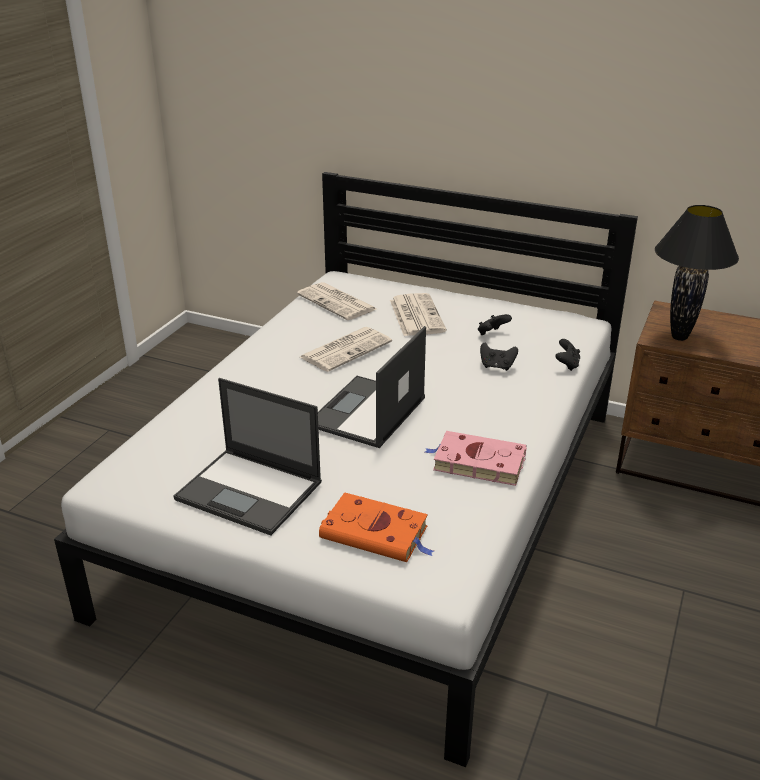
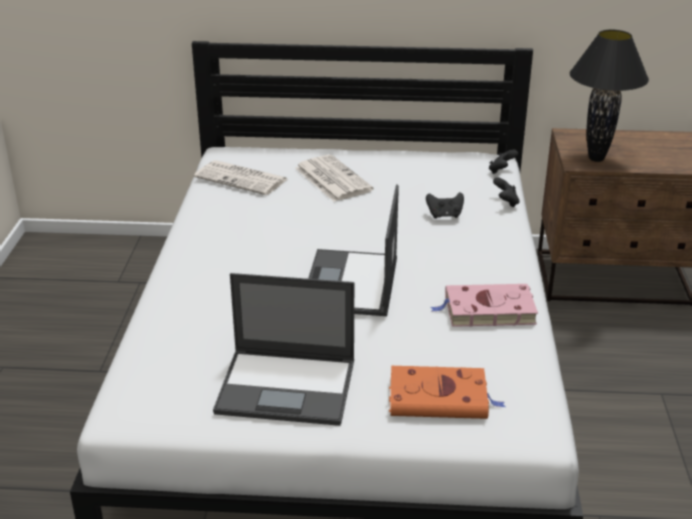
camera: 20 degrees left, 0 degrees up
(346, 349) = (285, 225): newspaper -> none
(492, 334) = (419, 185): black game controller -> black game controller (501, 171)

